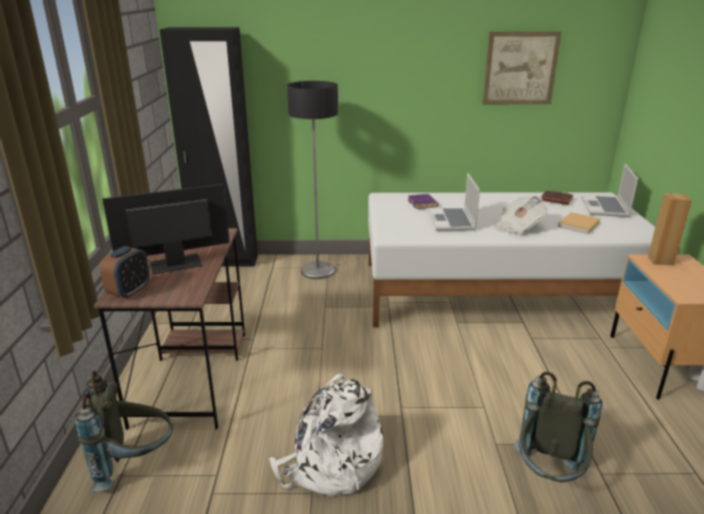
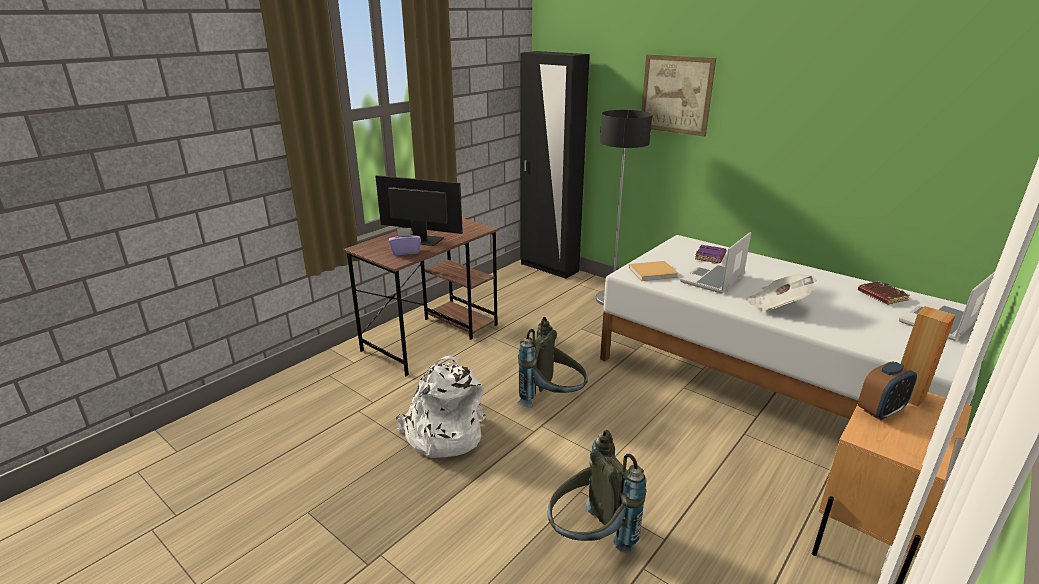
camera: 40 degrees right, 0 degrees up
(129, 291) = (371, 247): alarm clock -> alarm clock (880, 411)
(135, 464) = (342, 372): grey backpack -> grey backpack (553, 401)
(181, 282) = (405, 251): none -> purple tissue box
(520, 68) = (882, 123): picture -> picture (676, 94)
(579, 224) = (863, 326): beige book -> beige book (654, 272)

